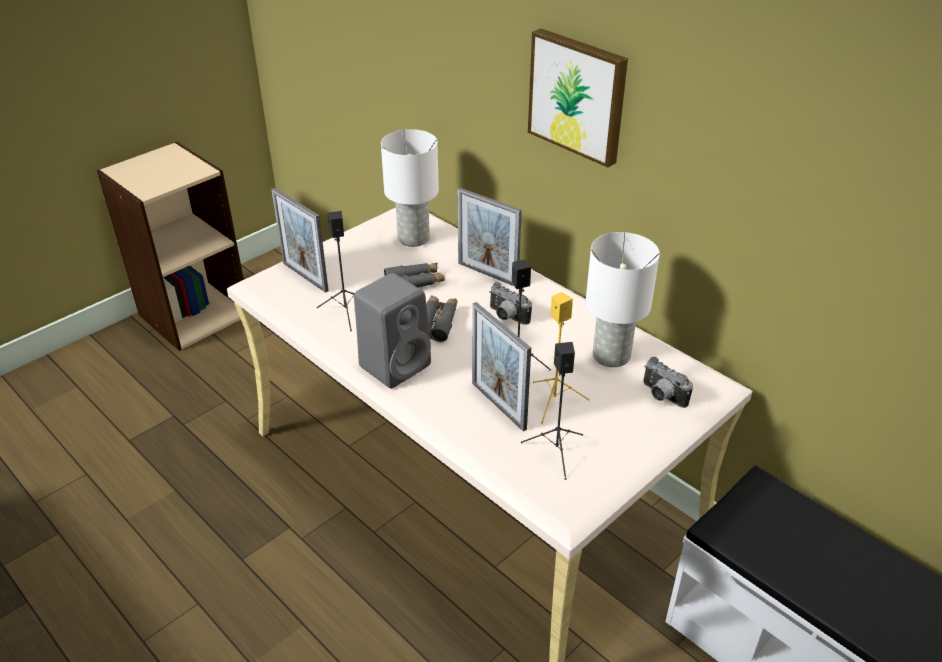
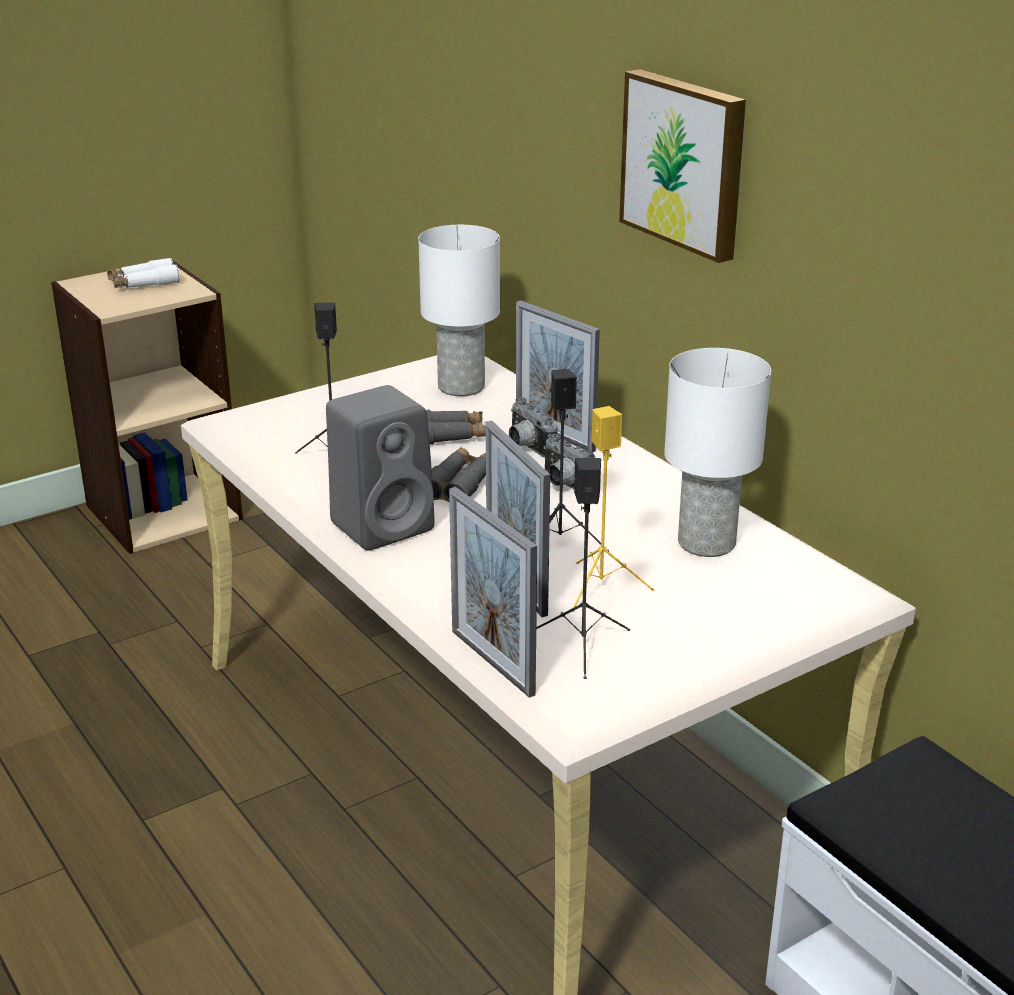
camera: 10 degrees right, 10 degrees down
(165, 166) = (144, 283): none -> white binoculars
(305, 277) = (292, 418): picture frame -> picture frame (492, 662)
(661, 396) = (766, 597): camera -> camera (526, 447)

